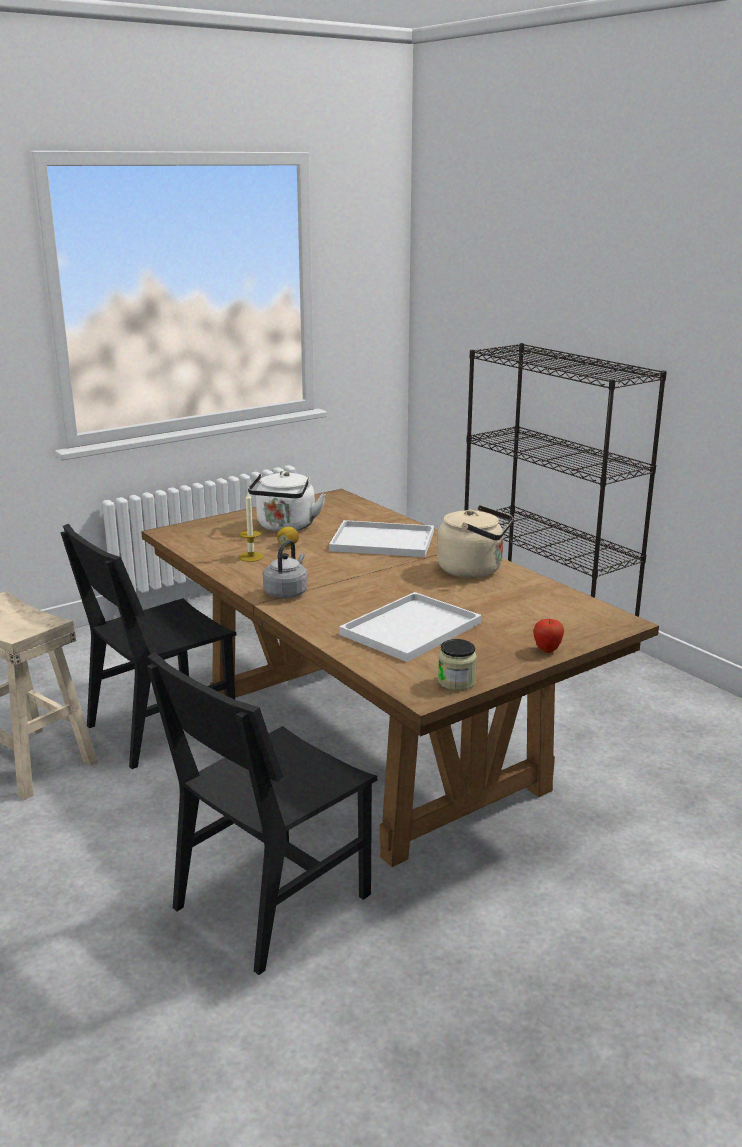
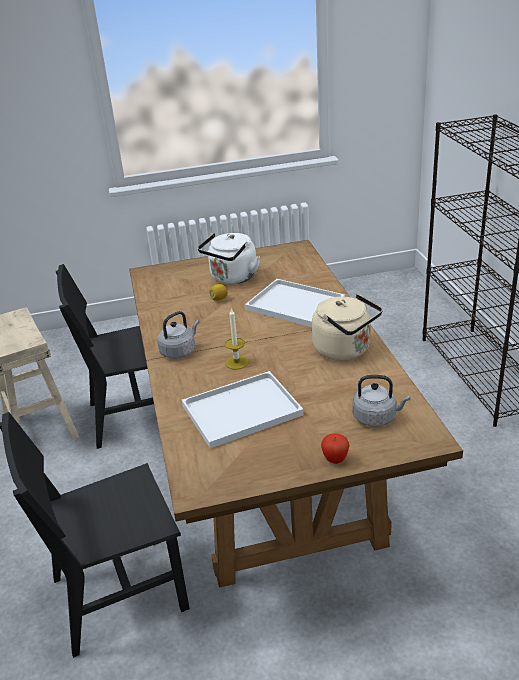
camera: 25 degrees right, 10 degrees up
(251, 557) = (183, 307): candle -> candle (236, 362)
(456, 682) = (231, 481): jar -> none
(557, 614) = (377, 418): none -> grey kettle

